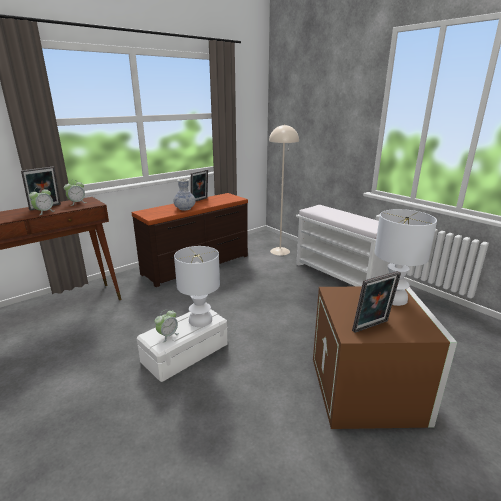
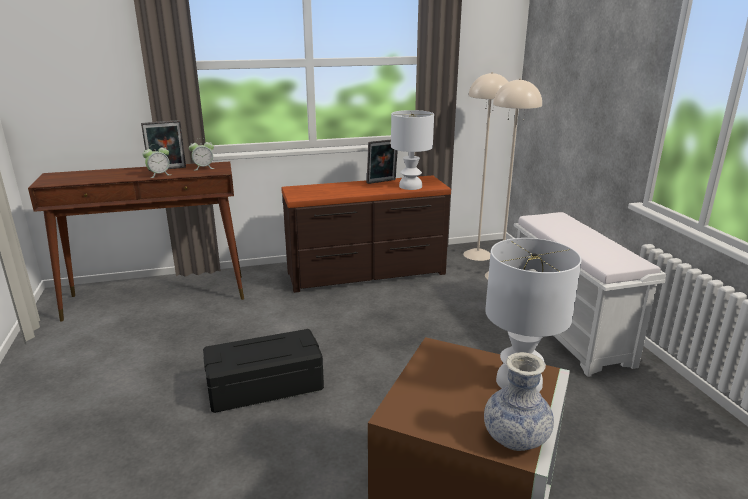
camera: 25 degrees right, 0 degrees up
(167, 335) = (235, 356): alarm clock -> none
(185, 208) = (349, 191): vase -> vase (515, 438)
(185, 353) = (265, 385): white storage box -> black storage box
(201, 320) = (287, 347): white table lamp -> white table lamp (411, 186)
(257, 241) = (478, 255): none -> beige floor lamp
(372, 327) = (436, 414): picture frame -> none

